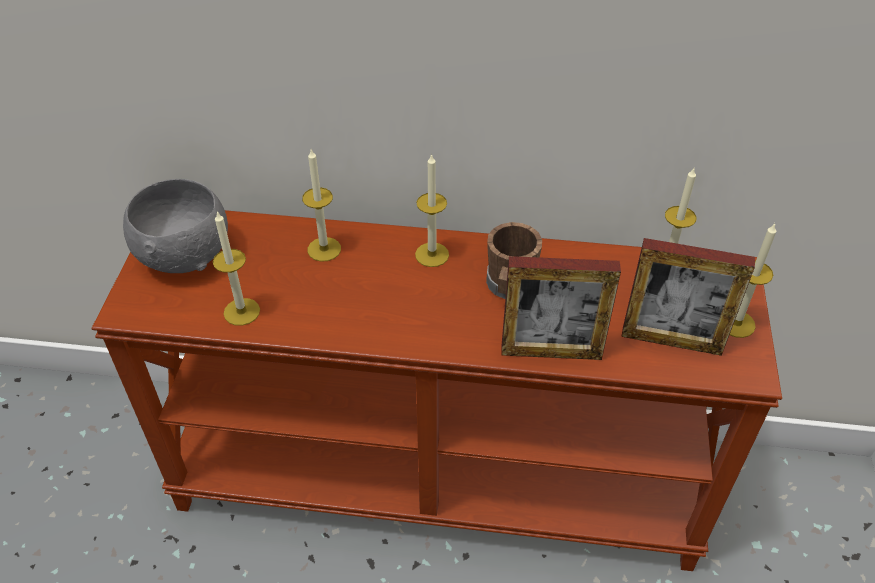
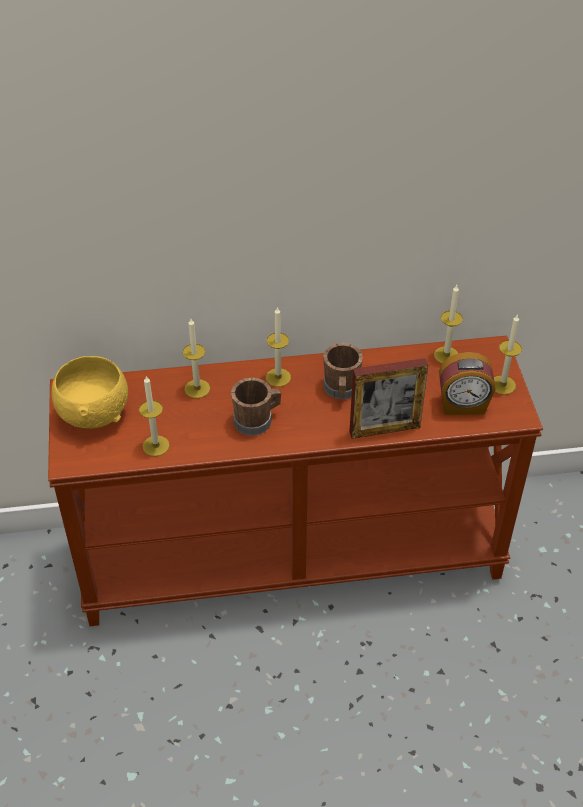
camera: 15 degrees left, 0 degrees up
(186, 255) = (94, 413): grey bowl -> yellow bowl
(383, 304) = (257, 420): none -> brown mug
(671, 341) = (462, 405): picture frame -> alarm clock

